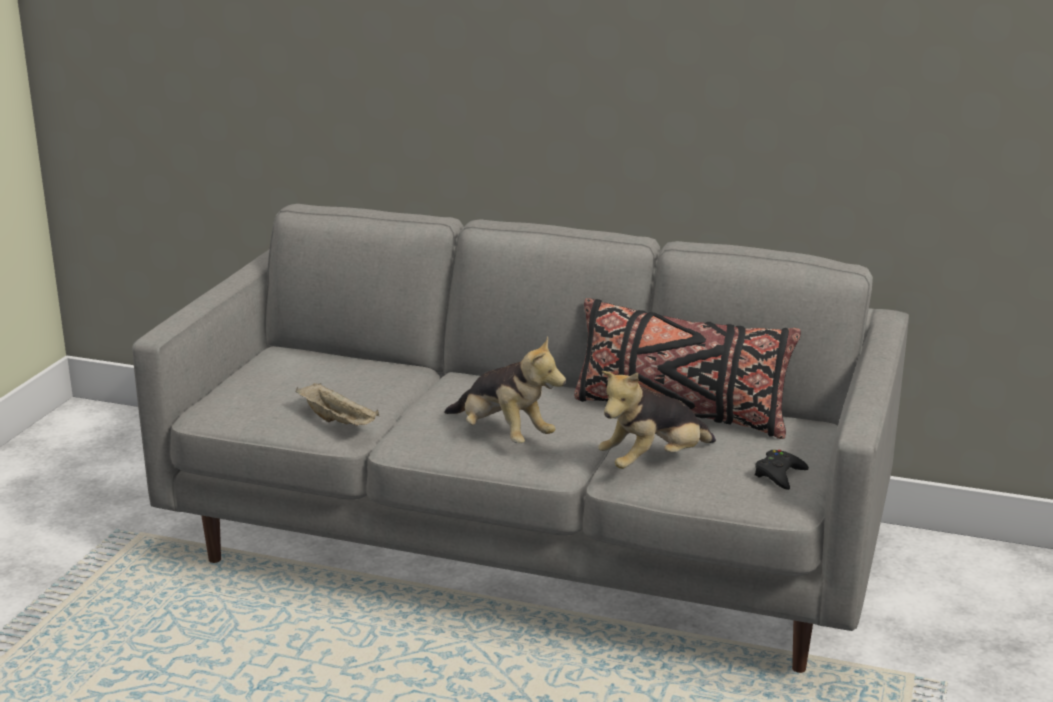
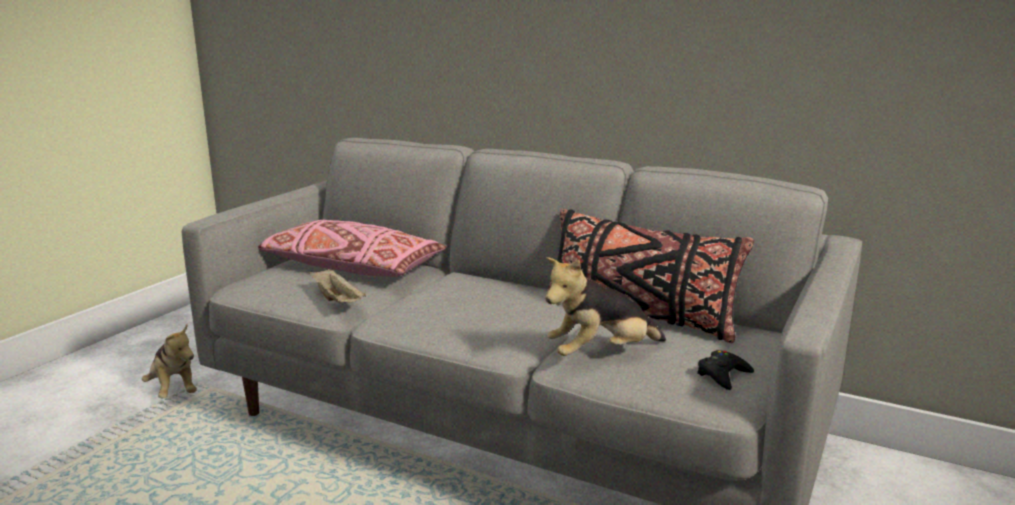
camera: 10 degrees right, 5 degrees down
(326, 375) = (351, 267): none -> pink pillow
(503, 435) = (471, 321): plush toy -> plush toy (173, 390)

